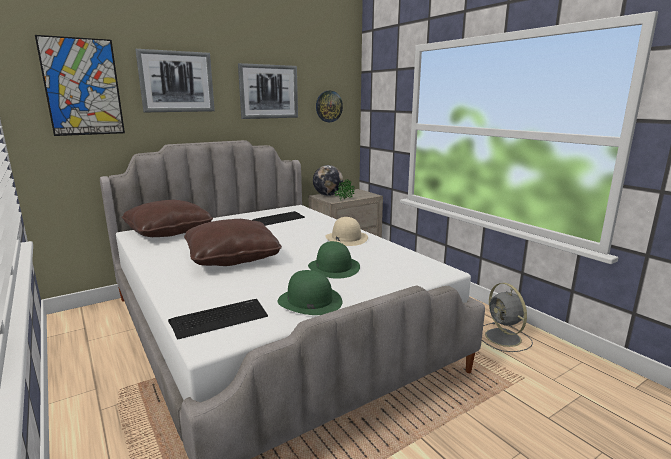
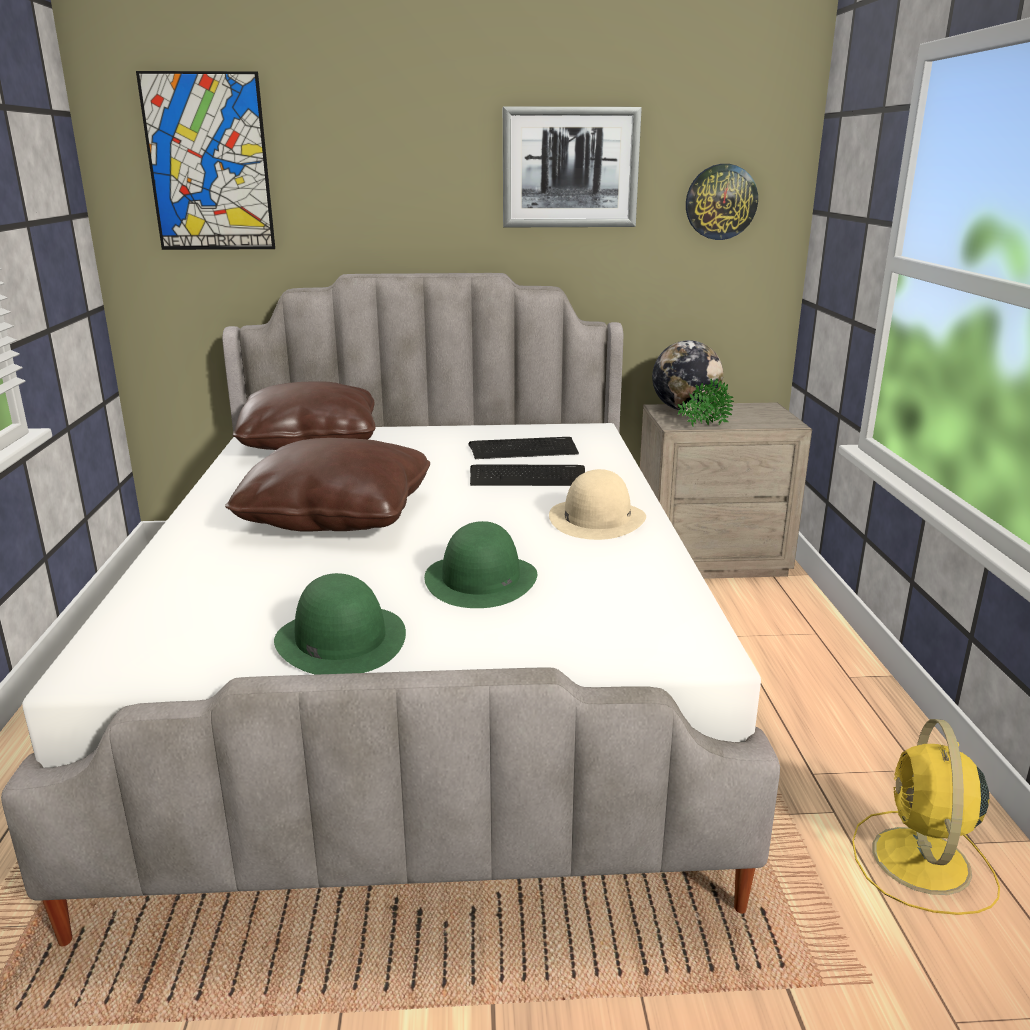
camera: 30 degrees right, 5 degrees up
(176, 82) = (374, 149): picture -> none
(219, 319) = (163, 630): keyboard -> keyboard (527, 477)
(504, 338) = (921, 863): grey fan -> yellow fan

